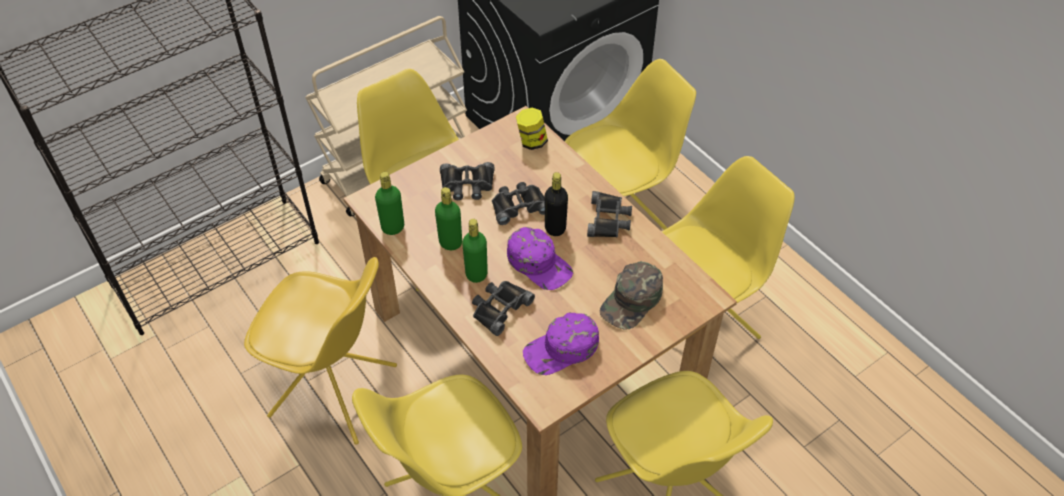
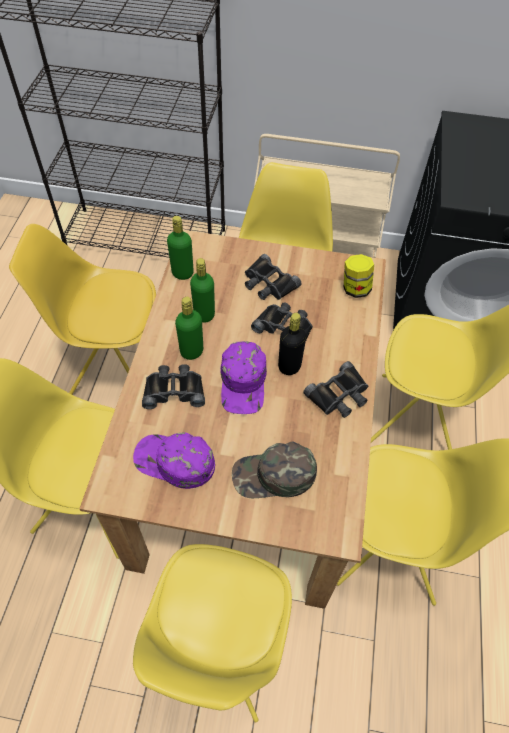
camera: 45 degrees right, 5 degrees up
(336, 392) = (114, 368): yellow chair -> yellow chair turned 120 degrees clockwise

